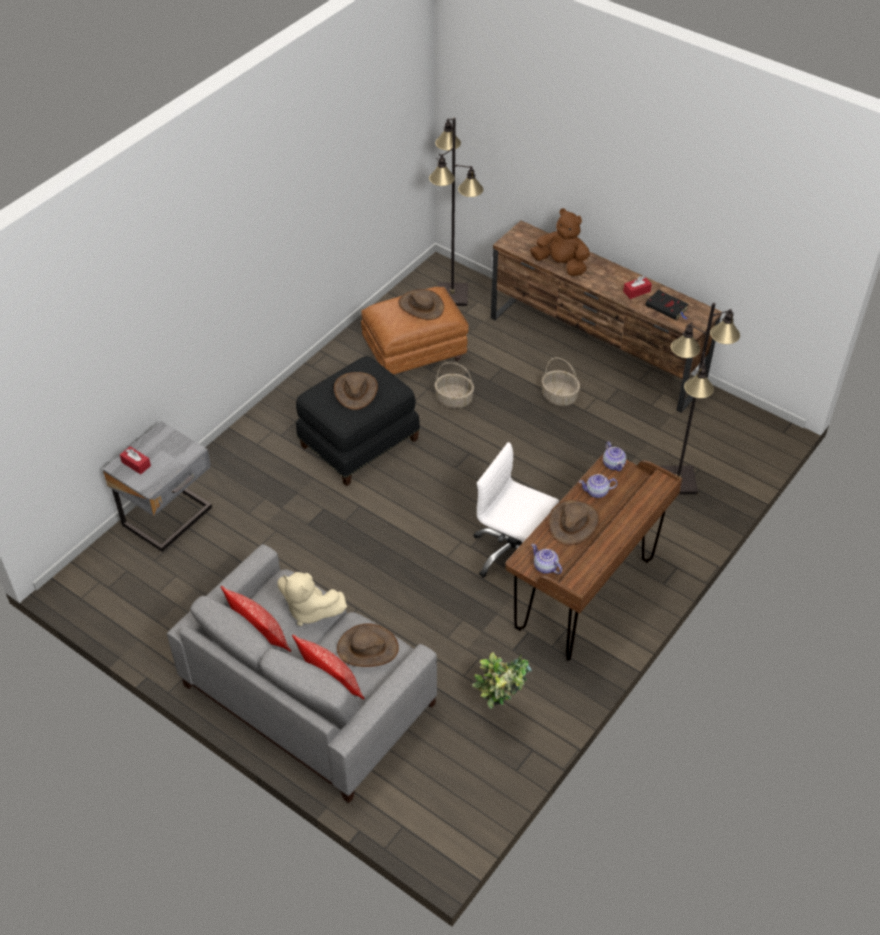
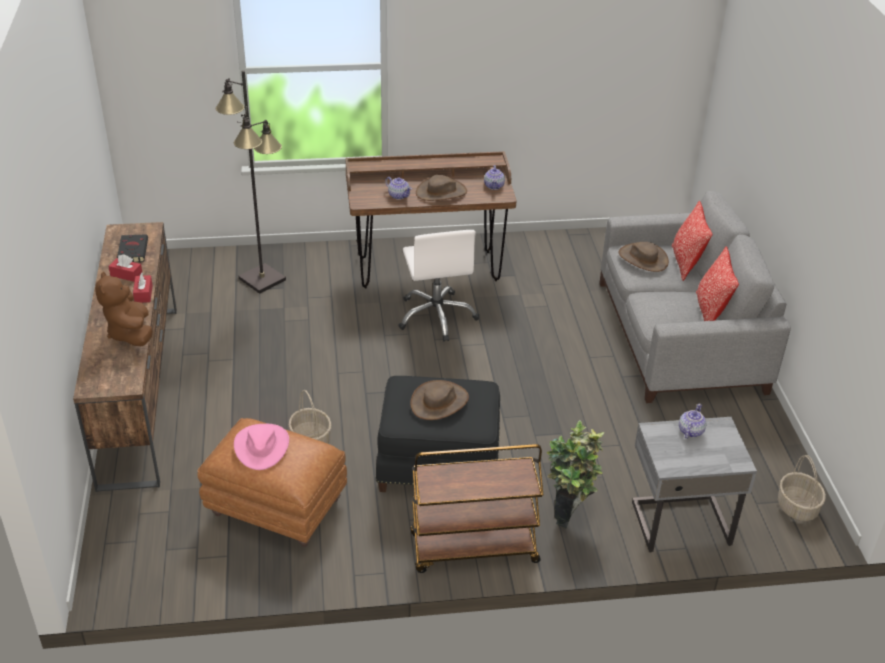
camera: 135 degrees left, 10 degrees down
(136, 464) = (719, 453): red tissue box -> red tissue box (143, 294)
(278, 411) = (473, 549): none -> brown cart
(309, 610) = (660, 298): beige plush toy -> none
(421, 306) = (261, 446): brown hat -> pink hat
(452, 295) = (146, 540): black floor lamp -> none
(499, 713) = (566, 257): potted plant -> potted plant (569, 512)
(559, 396) = (232, 381): basket -> basket (798, 507)
(613, 464) = (361, 200): teapot -> teapot (690, 431)

